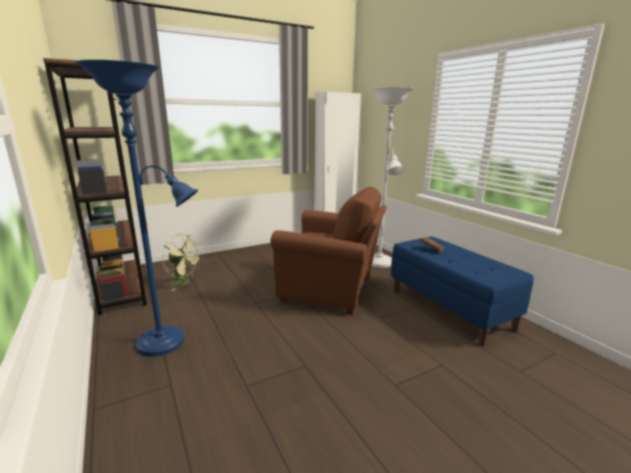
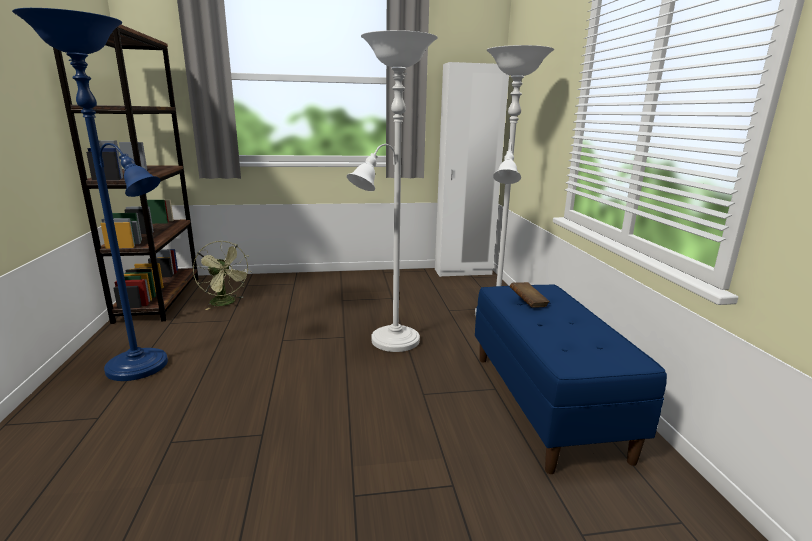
camera: 20 degrees right, 0 degrees up
(331, 290) = (391, 343): brown armchair -> white floor lamp

